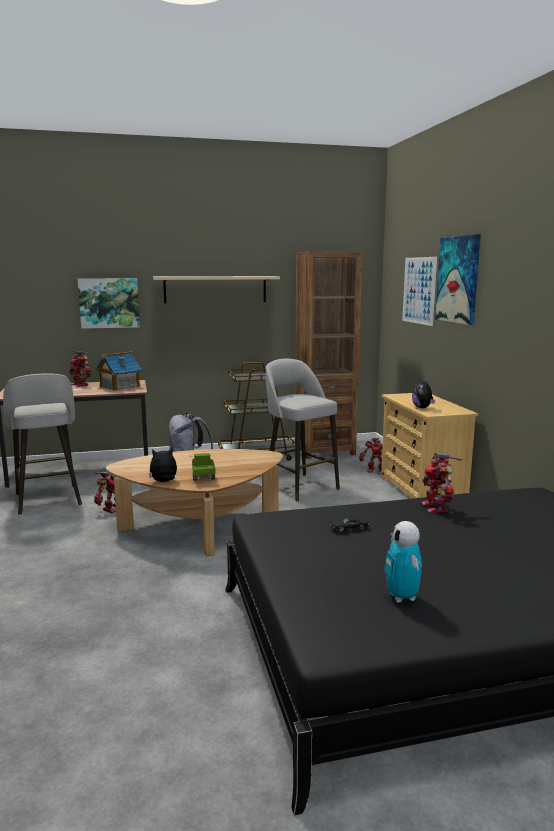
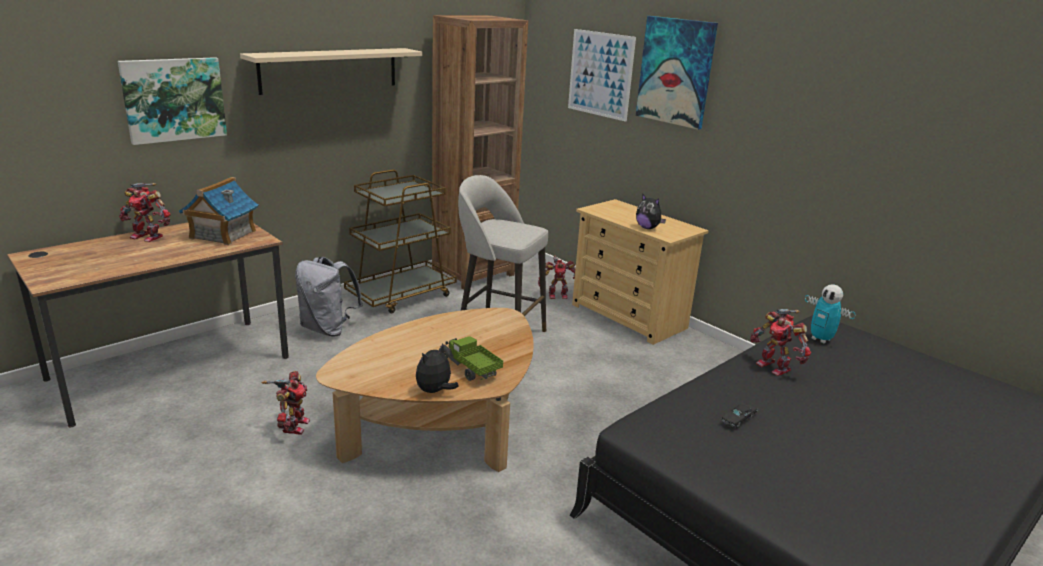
camera: 30 degrees left, 10 degrees up
(48, 500) = (175, 435): grey stool -> none
(402, 597) = (887, 502): toy robot -> toy robot (821, 339)

